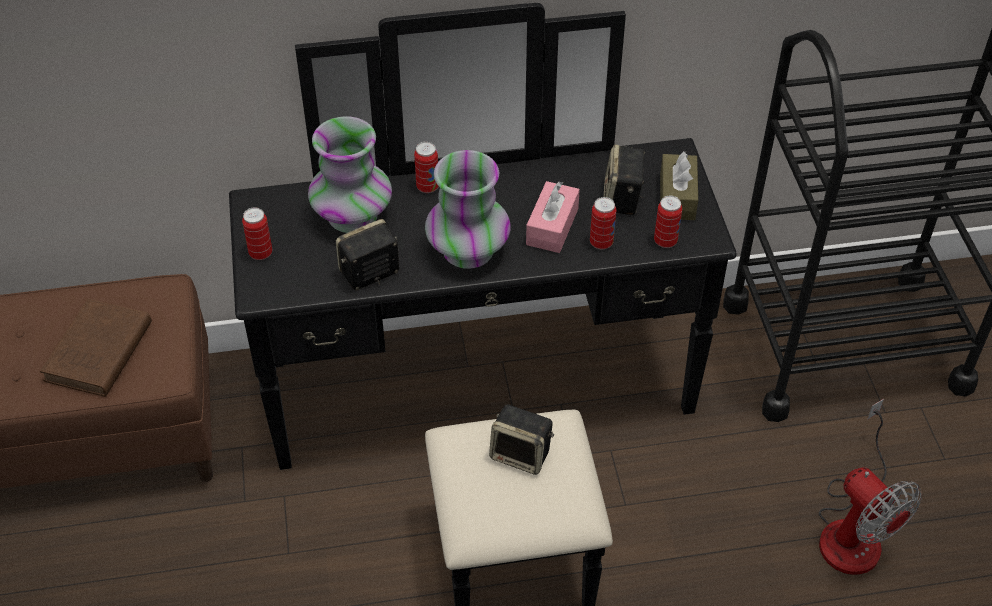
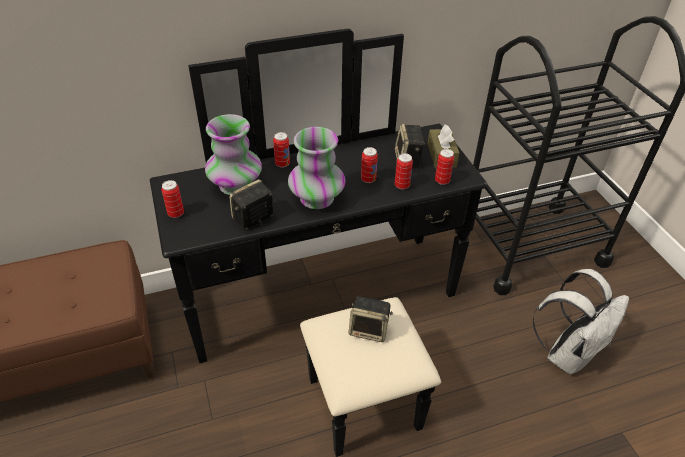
camera: 10 degrees left, 5 degrees down
(97, 354) = (65, 298): brown book -> none
(552, 227) = (368, 179): pink tissue box -> can
(853, 528) = (568, 353): fan -> white backpack

